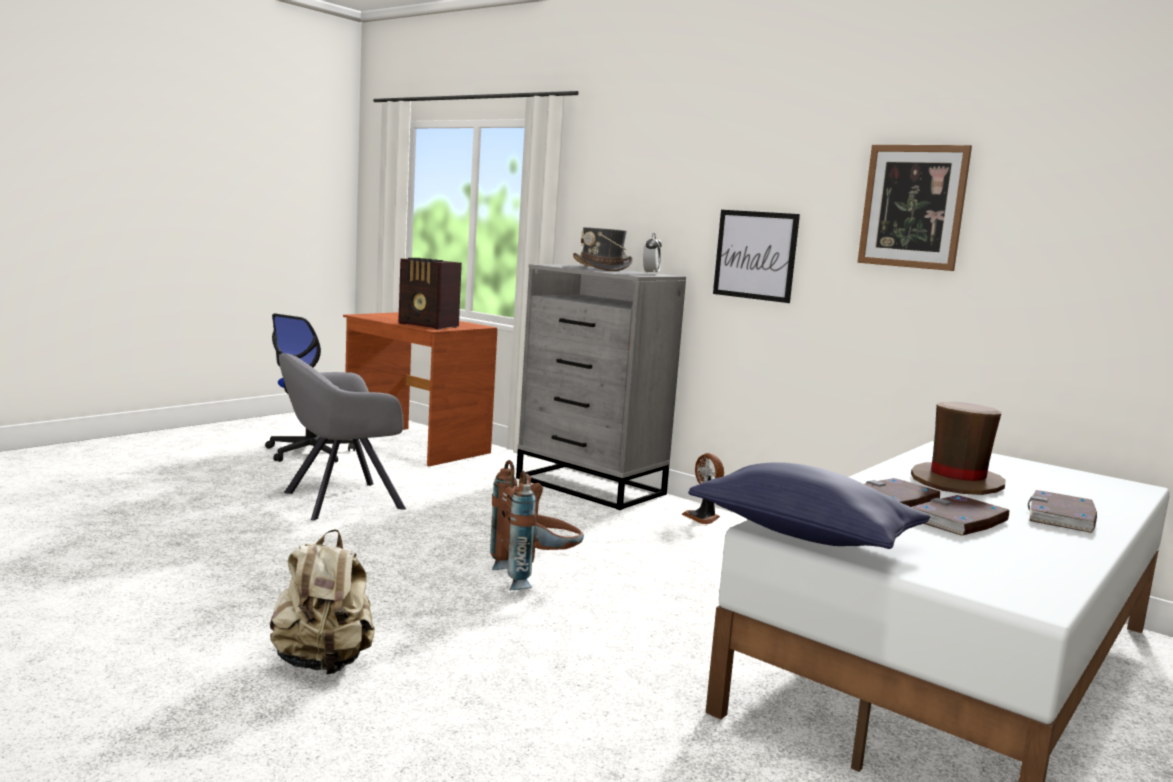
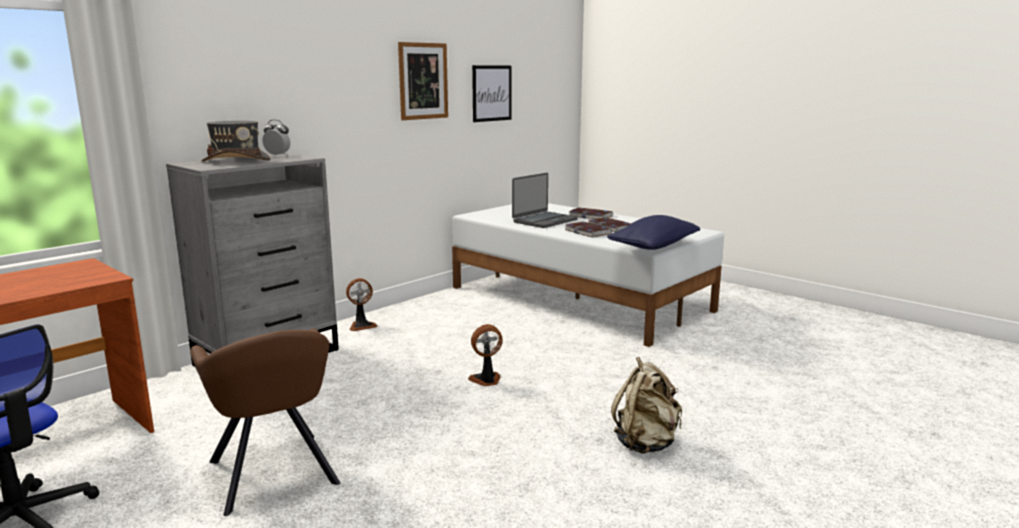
camera: 85 degrees left, 5 degrees up
(338, 501) = (274, 475): grey armchair -> brown armchair
(428, 325) = (75, 280): radio -> none
(535, 578) = (486, 380): brown backpack -> fan
(755, 255) = (336, 125): picture -> picture (492, 93)
(957, 482) = (544, 221): brown hat -> laptop

